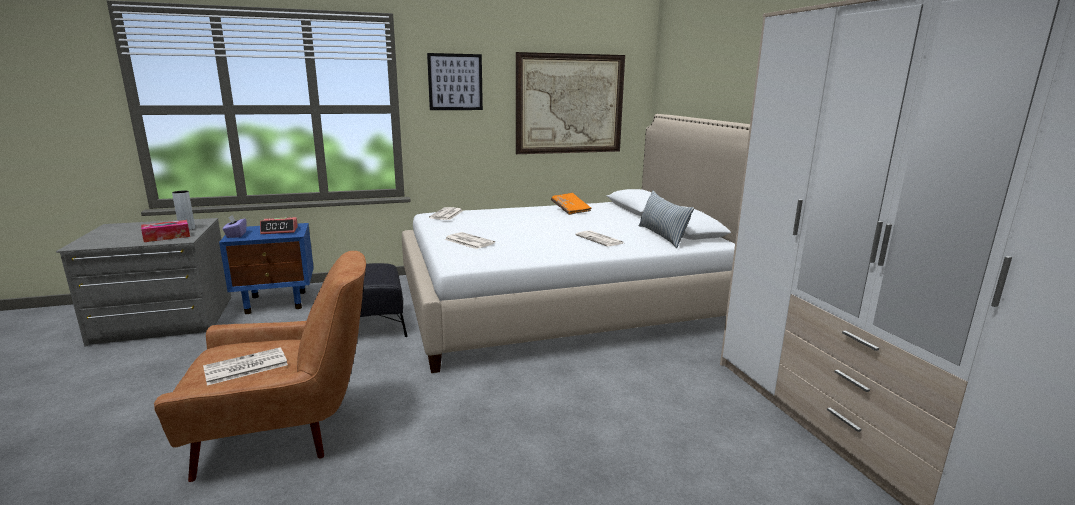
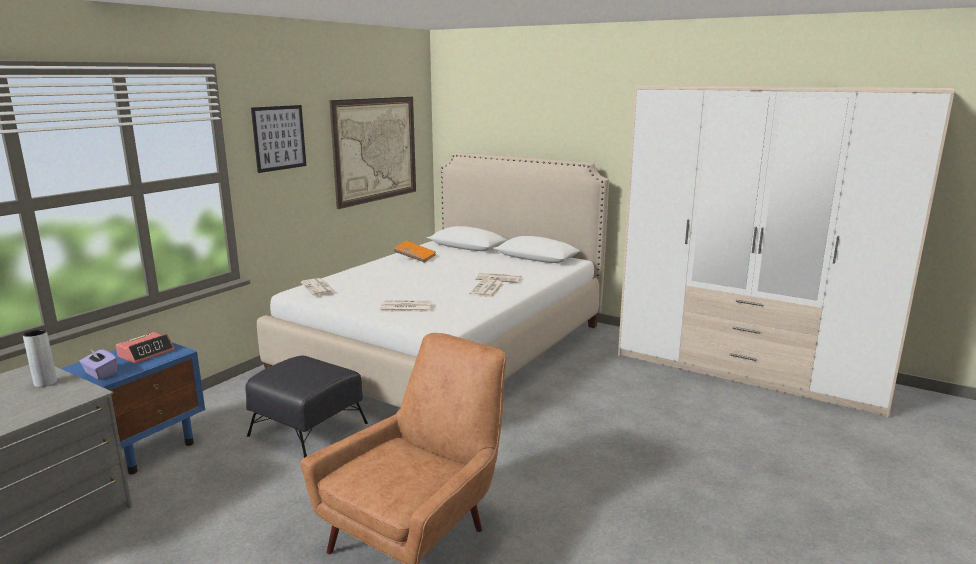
camera: 40 degrees left, 0 degrees up
(167, 237) = (51, 398): tissue box -> none
(245, 367) = (410, 473): newspaper -> newspaper (487, 289)
(662, 236) = (532, 265): pillow -> none

